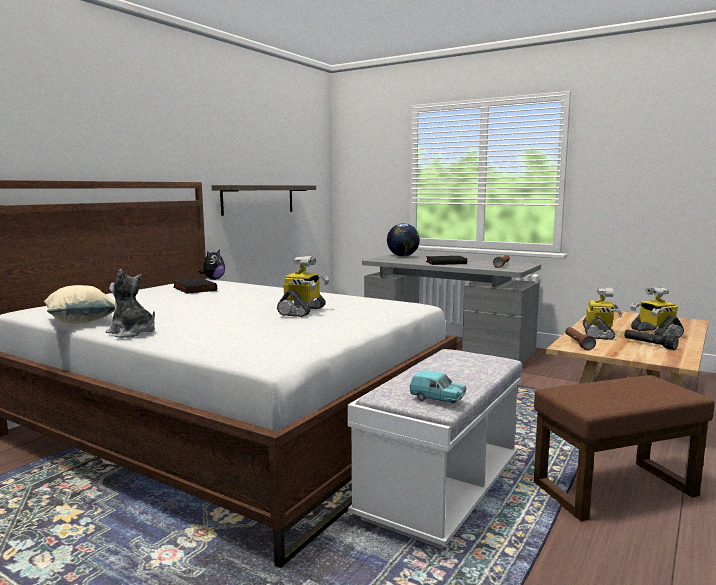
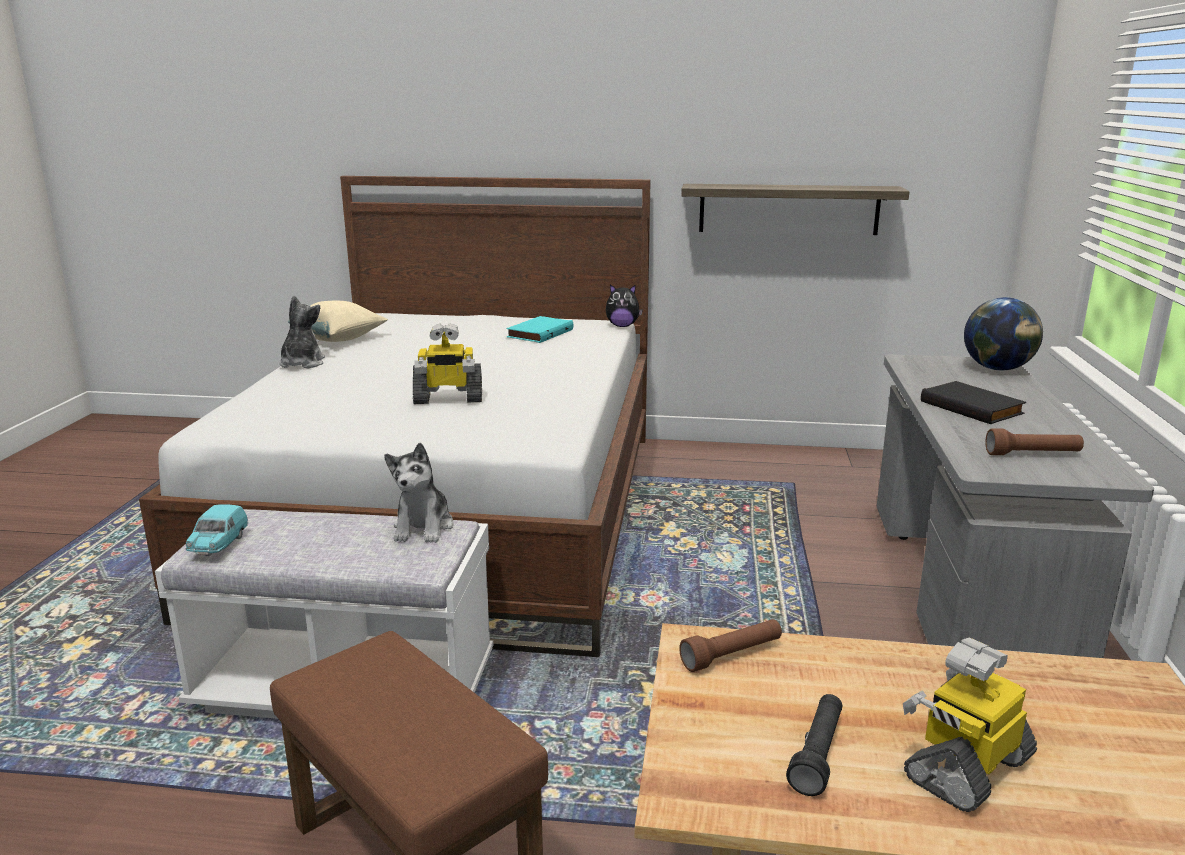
camera: 65 degrees right, 10 degrees up
(193, 289) = (539, 333): black book -> turquoise book
(448, 356) = (423, 527): none -> plush toy
(599, 334) = (852, 679): toy robot -> none

